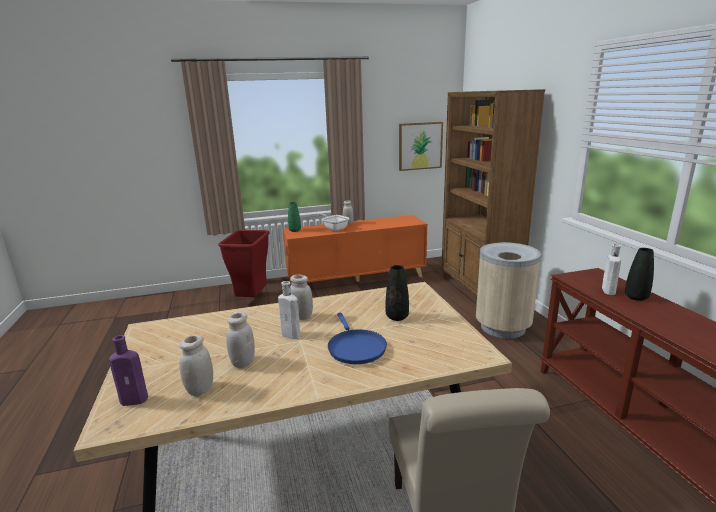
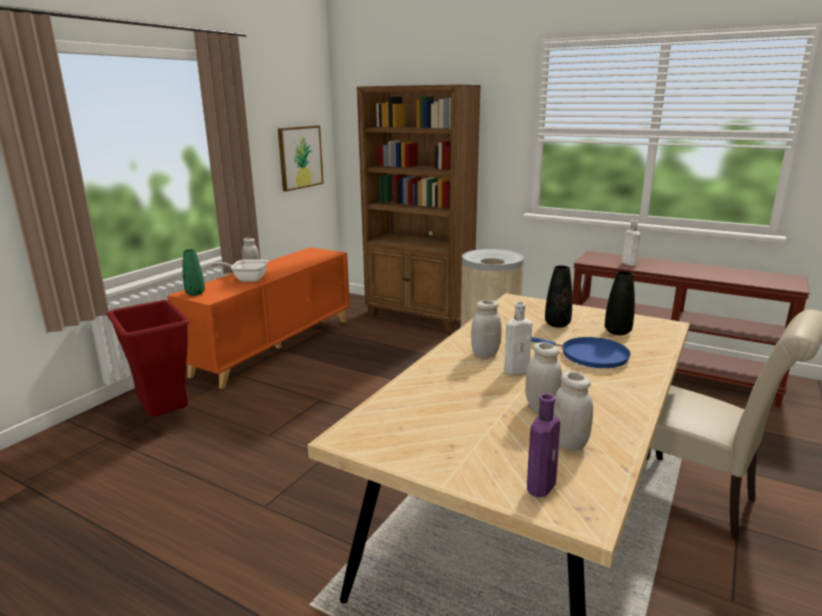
camera: 45 degrees left, 0 degrees up
(636, 297) = (649, 263): black vase -> black vase (617, 332)

